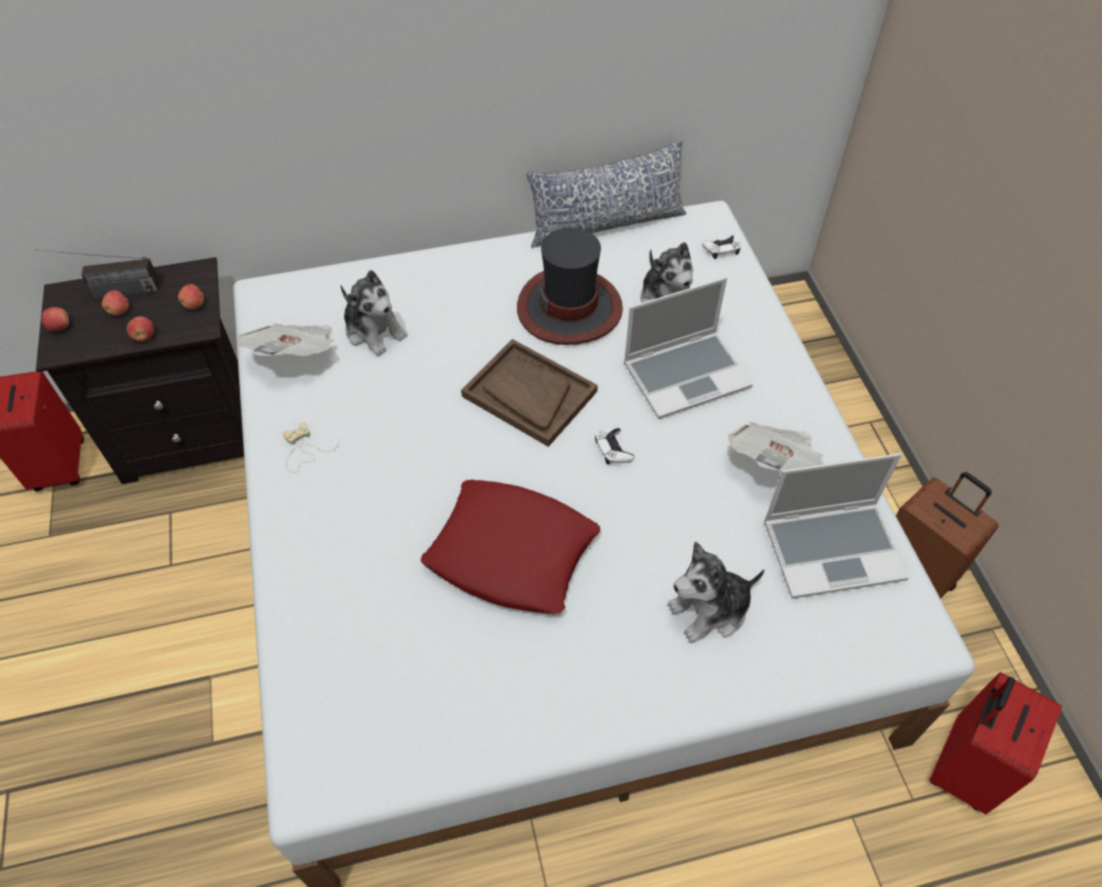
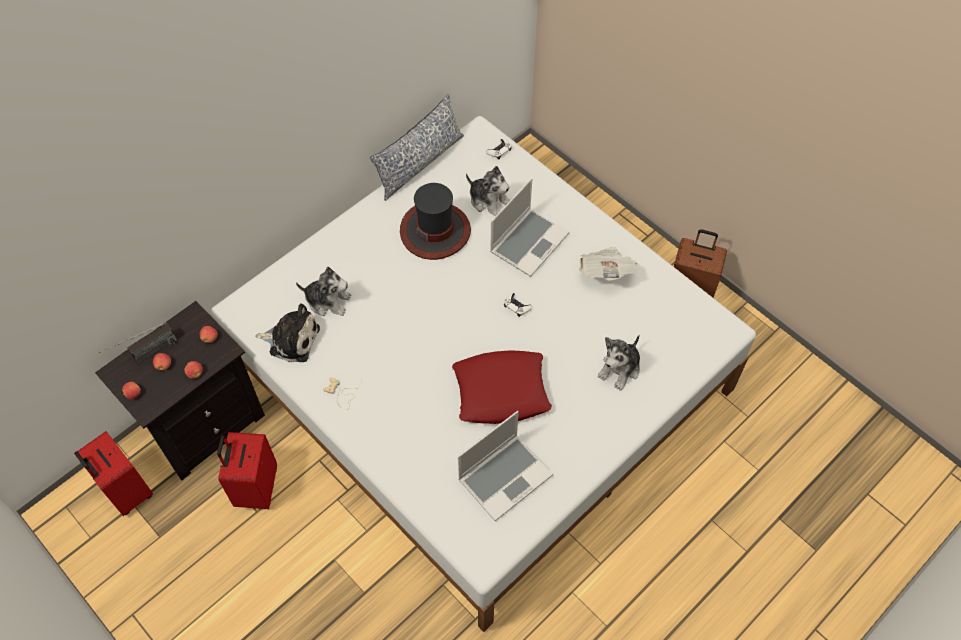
camera: 30 degrees left, 5 degrees up
(296, 355) = (291, 339): newspaper -> plush toy
(529, 394) = (448, 296): brown tray -> none
(833, 549) = (661, 305): laptop -> laptop (505, 476)
(962, 766) = (763, 386): red suitcase -> red suitcase (256, 487)

